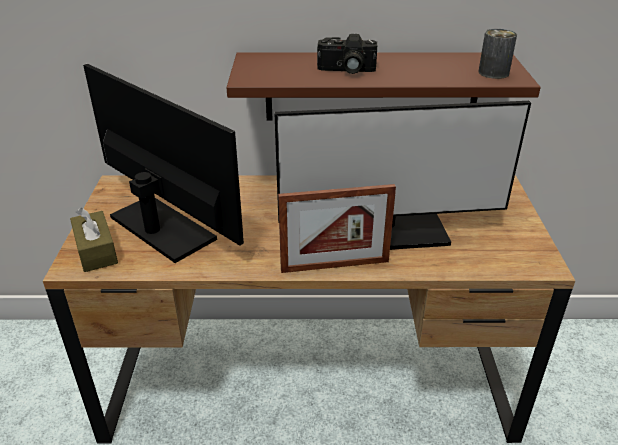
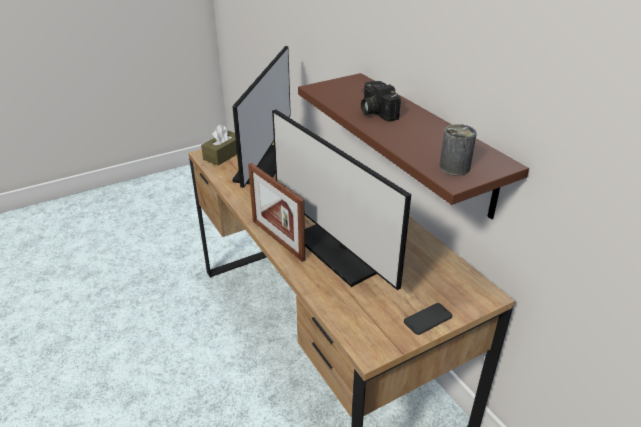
camera: 60 degrees right, 0 degrees up
(518, 221) = (428, 319): none -> phone

